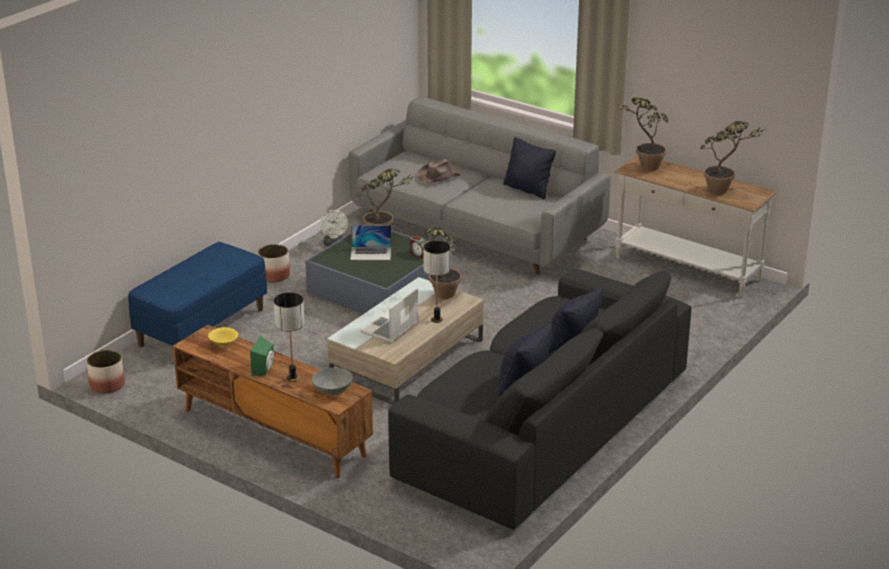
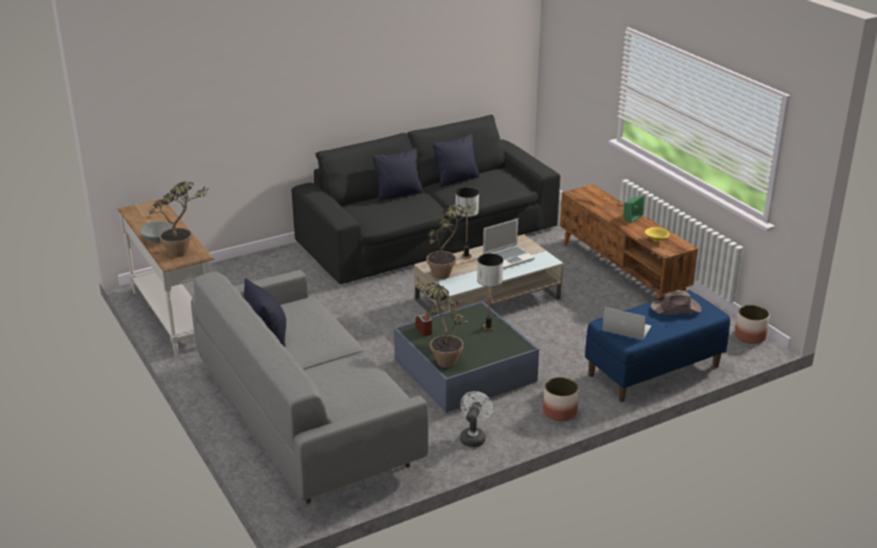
camera: 155 degrees left, 0 degrees up
(292, 378) = (613, 208): table lamp -> table lamp (488, 328)
(333, 390) = (588, 196): grey bowl -> grey bowl (157, 239)
(371, 253) = (469, 342): laptop -> laptop (626, 328)
(438, 175) = (340, 375): brown hat -> brown hat (676, 308)
(724, 192) = (158, 216): potted plant -> none

